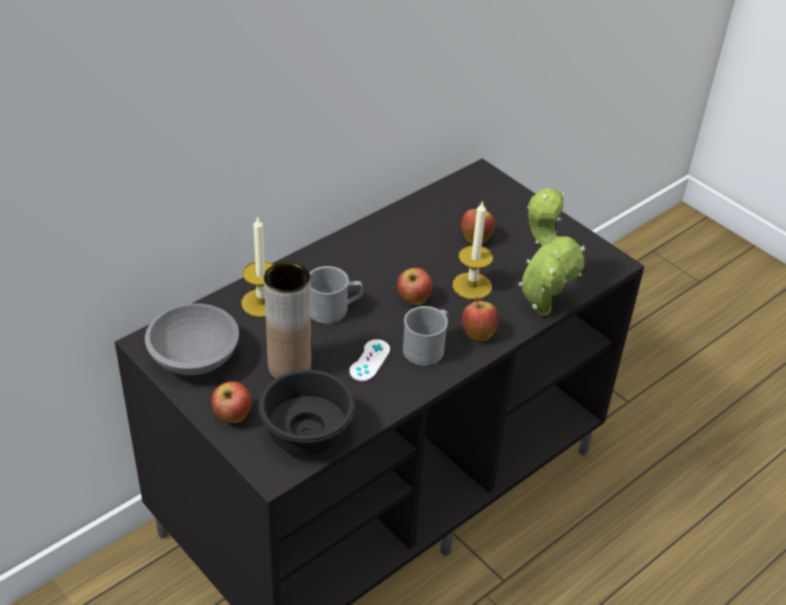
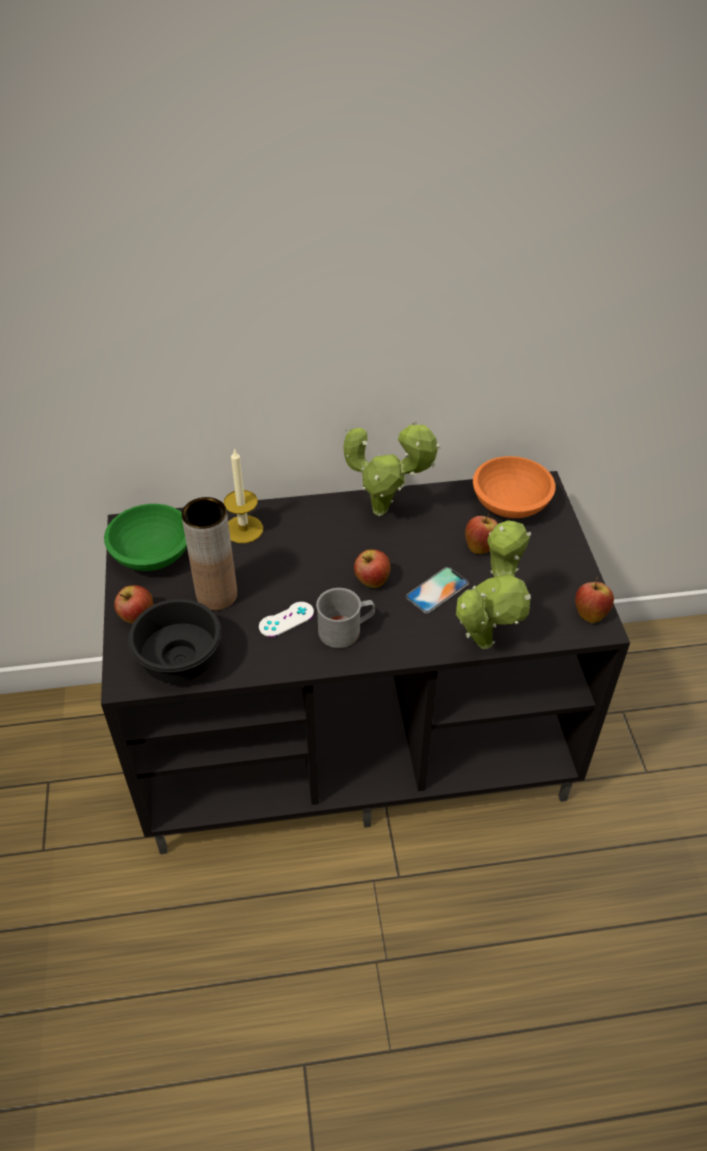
camera: 35 degrees right, 5 degrees up
(193, 358) = (151, 554): grey bowl -> green bowl
(334, 309) = (297, 560): grey mug -> none
(374, 240) = (385, 511): none -> potted plant
(469, 196) = (511, 503): none -> orange bowl
(472, 286) = (437, 590): candle -> phone
(478, 333) = (403, 638): apple -> apple (590, 613)

